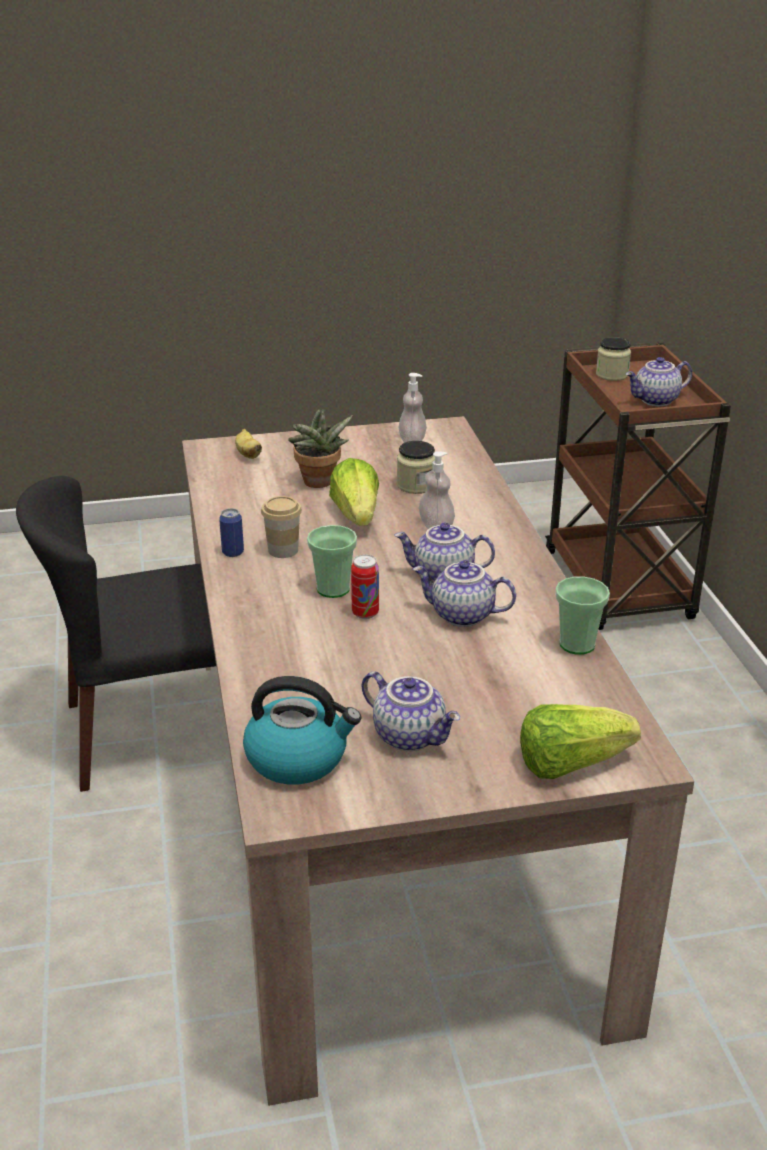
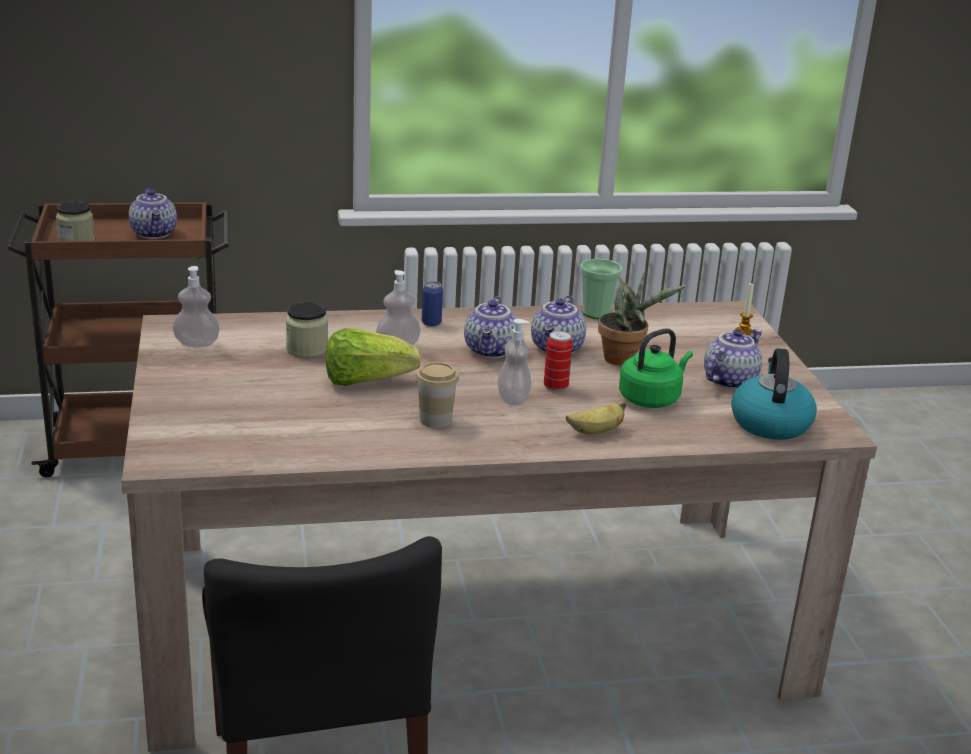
camera: 90 degrees left, 5 degrees down
(233, 552) = (437, 447): can -> can (431, 323)
(248, 454) = (190, 435): banana -> banana (595, 432)
(318, 484) = (287, 397): potted plant -> potted plant (624, 359)
(333, 589) = (513, 399): cup -> soap dispenser
(349, 674) = (651, 398): none -> green kettle
(570, 763) = (743, 332): lettuce -> candle

